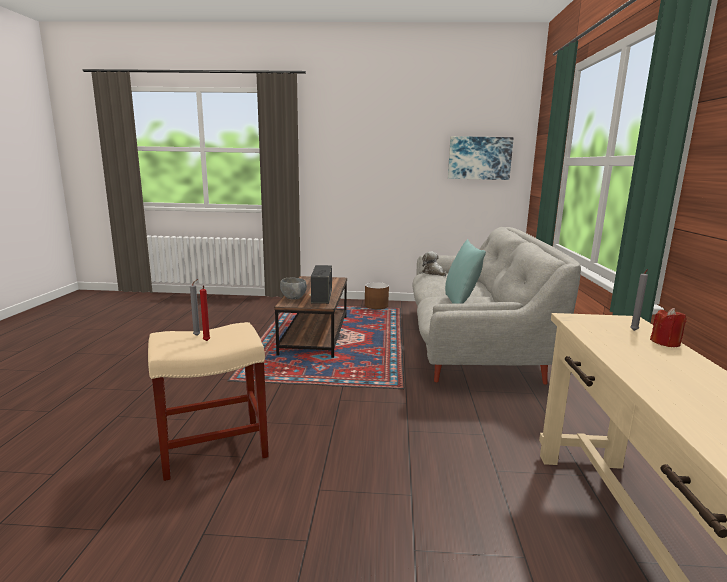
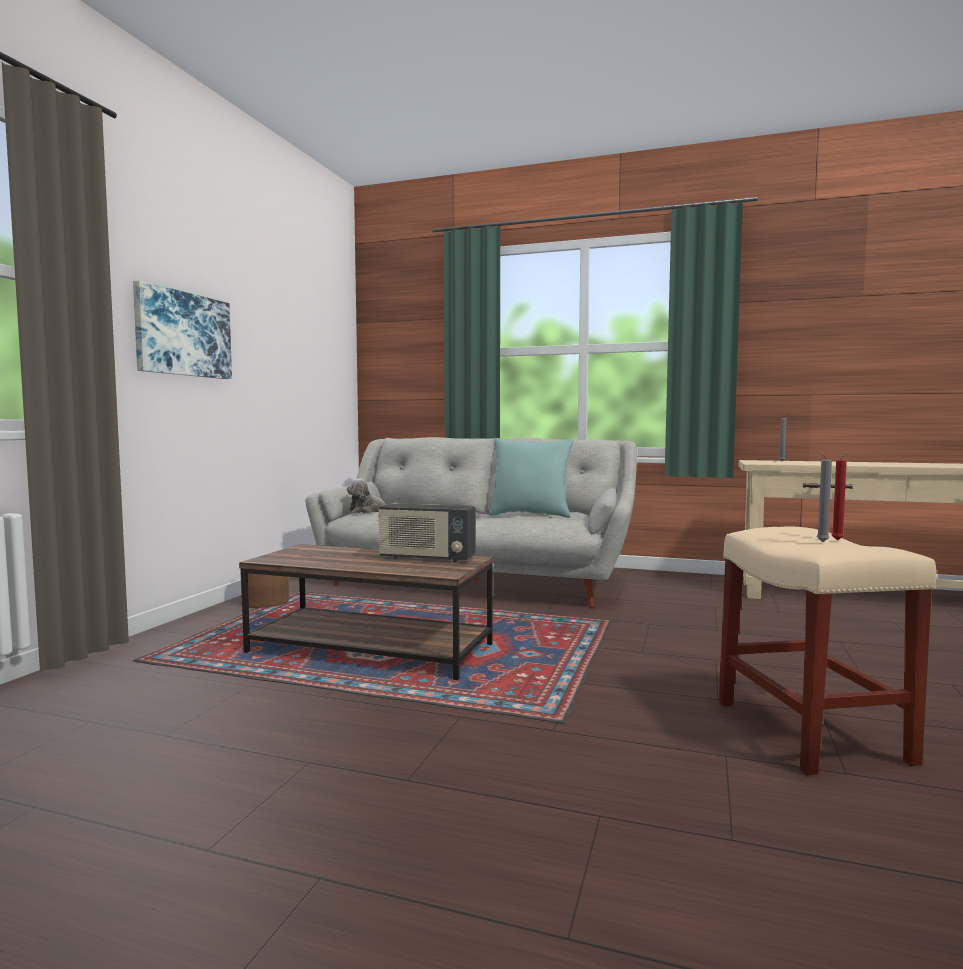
camera: 75 degrees left, 10 degrees down
(293, 298) = (413, 569): grey bowl -> none
(479, 158) = (320, 345): picture -> picture (183, 334)
(665, 343) = (806, 461): red candle -> none

